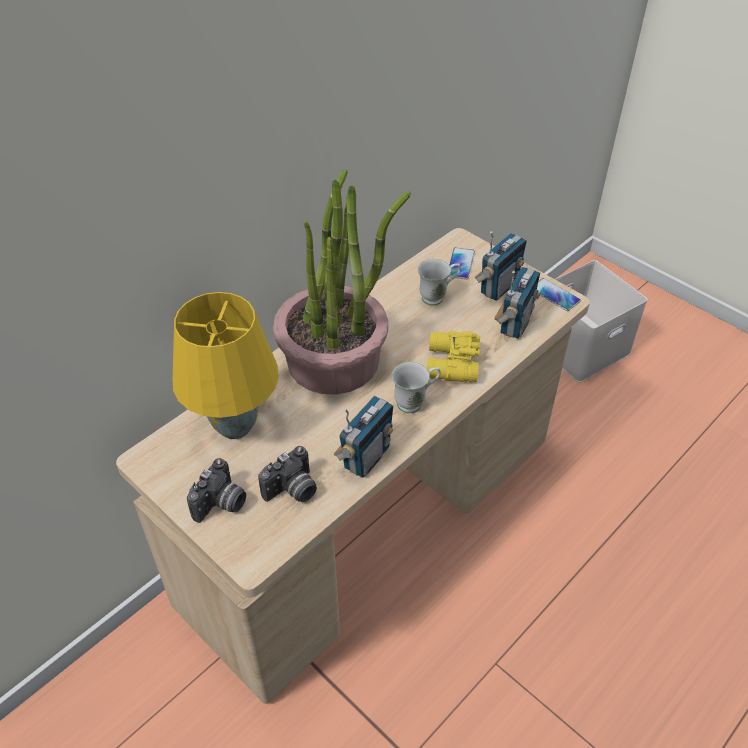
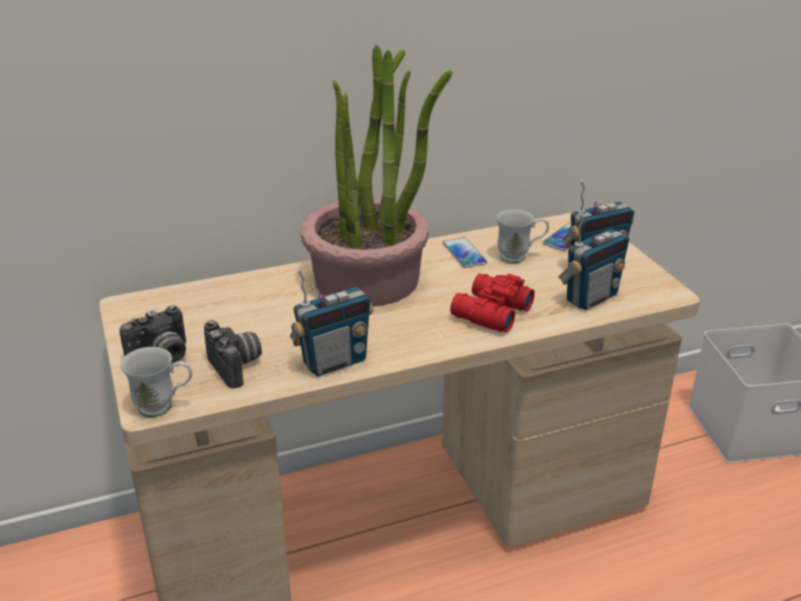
camera: 25 degrees right, 15 degrees down
(234, 426) = (227, 303): yellow table lamp -> none
(292, 491) = (237, 366): camera -> camera turned 105 degrees counterclockwise
(415, 402) = (425, 333): white mug -> white mug (164, 407)
(451, 364) = (489, 313): yellow binoculars -> red binoculars
(554, 295) = (658, 286): phone -> phone (464, 253)

